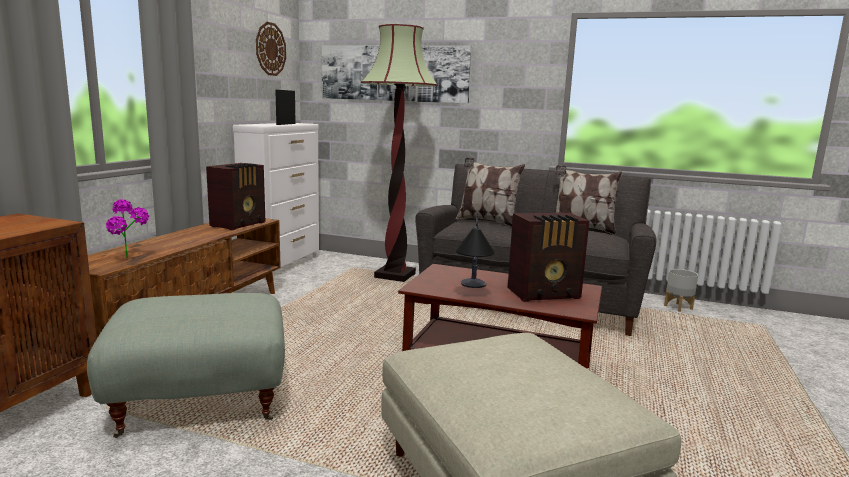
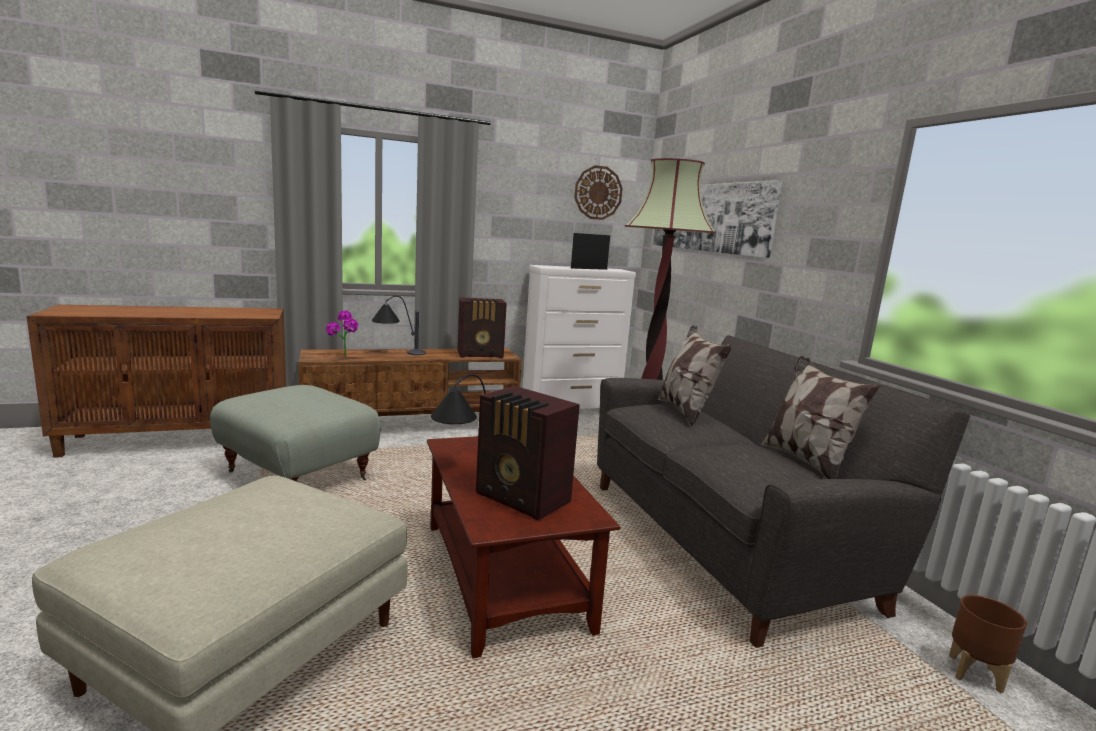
camera: 50 degrees right, 0 degrees up
(168, 242) = (397, 353): none -> table lamp
(678, 307) = (976, 674): grey planter -> brown planter

